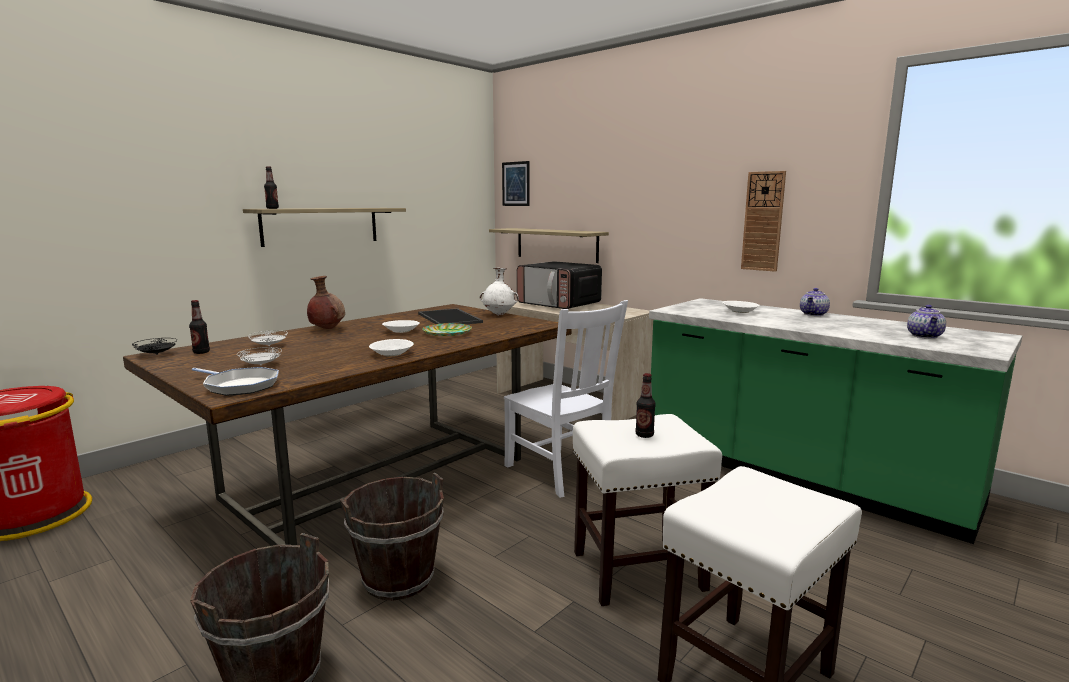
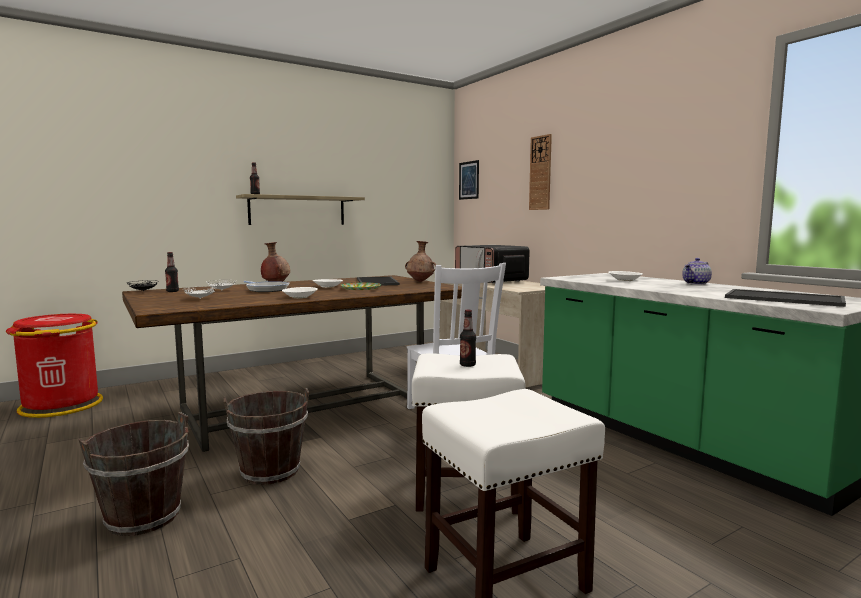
camera: 15 degrees right, 5 degrees down
(239, 386) = (170, 307): frying pan -> frying pan (266, 289)
(499, 314) = (421, 281): white vase -> brown vase
(556, 244) = (498, 231): shelf -> none
(763, 221) = (662, 200): wall clock -> wall clock (540, 173)
(925, 336) = (785, 298): teapot -> tray

